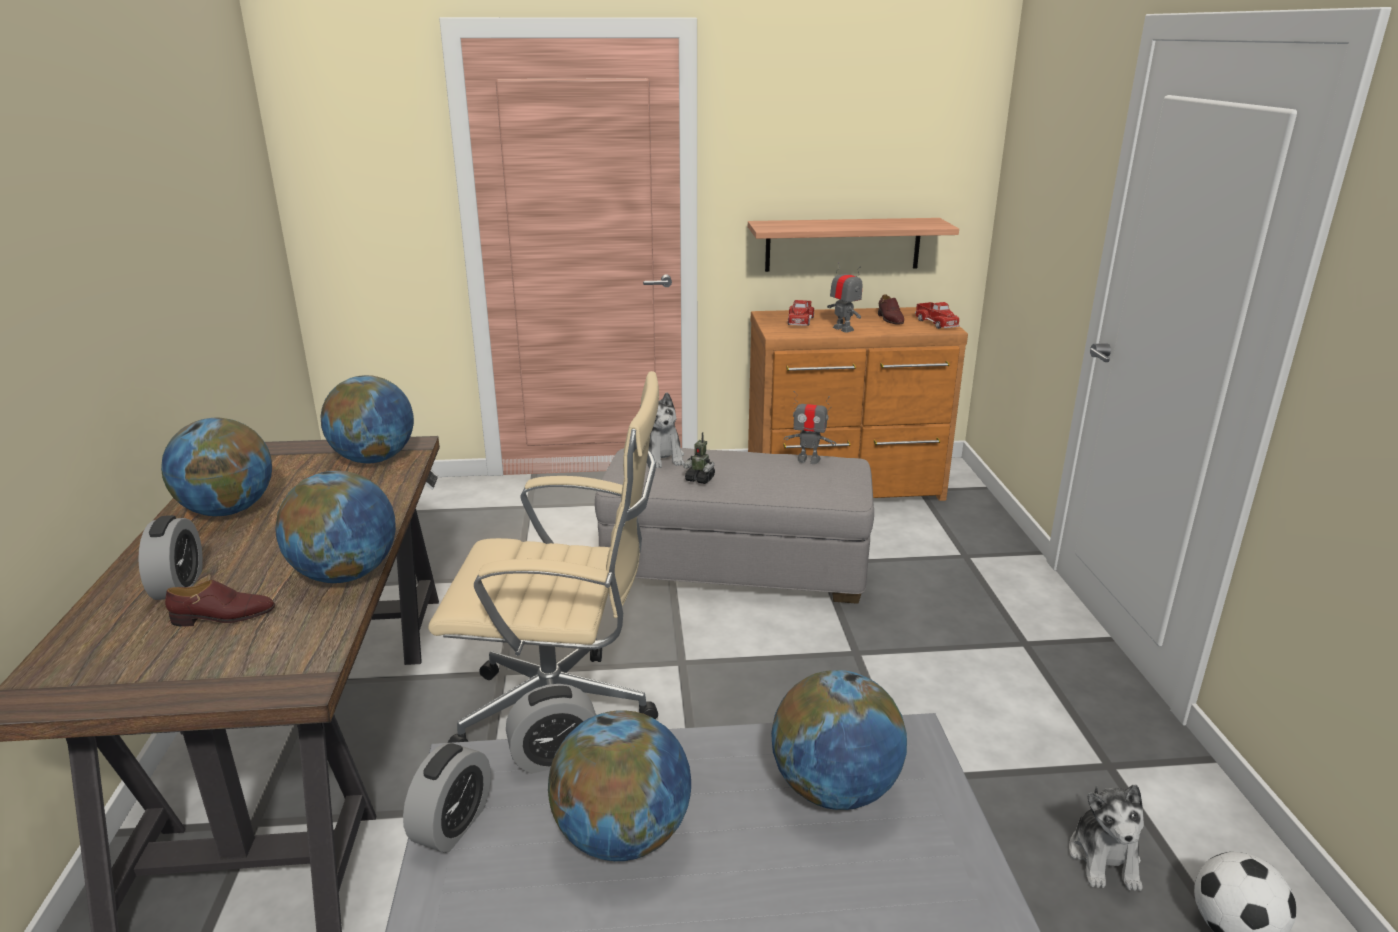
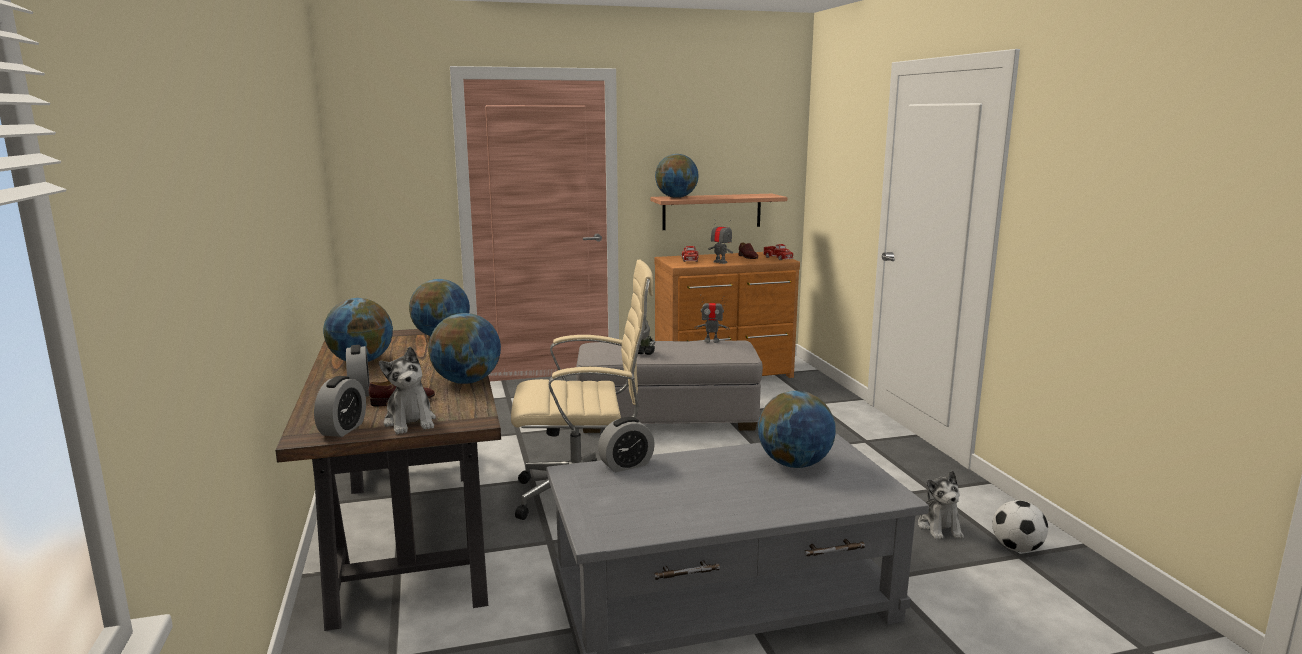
camera: 10 degrees left, 10 degrees down
(452, 825) = (582, 493): alarm clock -> alarm clock (343, 429)
(622, 836) = (684, 489): globe -> globe (676, 197)
(662, 457) = (614, 344): plush toy -> plush toy (410, 422)

